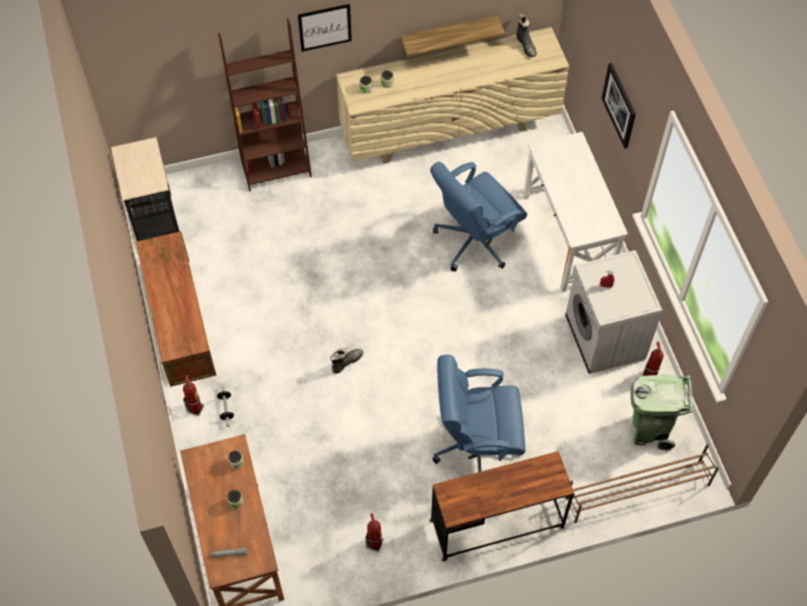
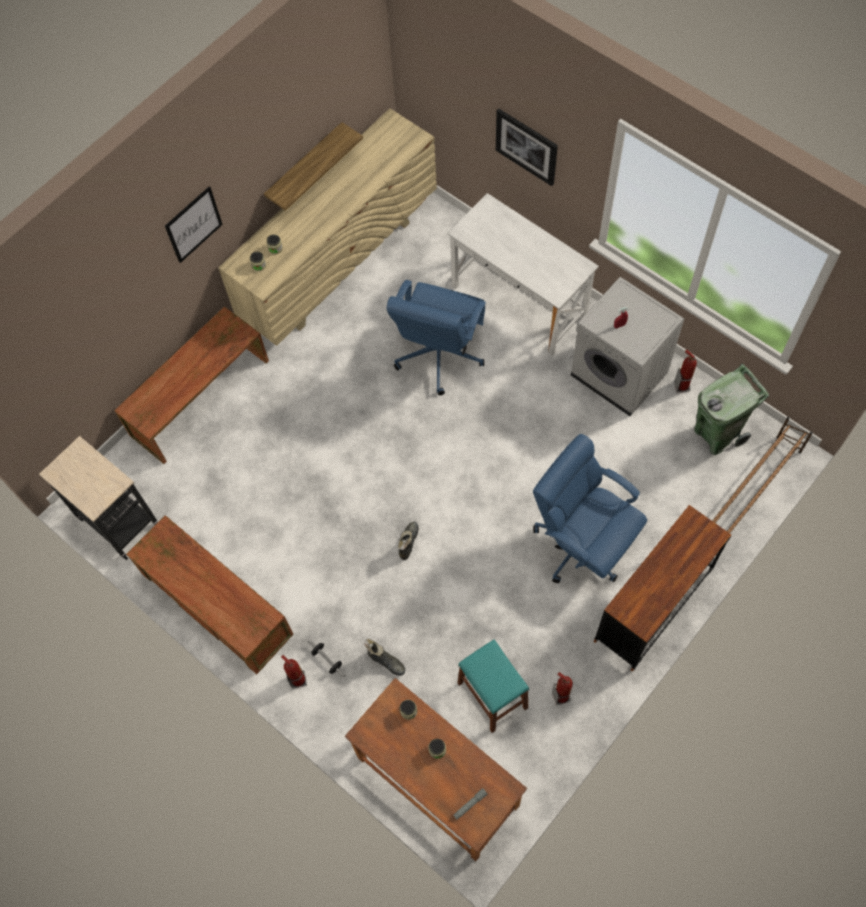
camera: 30 degrees left, 5 degrees up
(276, 169) = (200, 396): brown bookcase -> brown bench
(324, 510) = (492, 695): none -> turquoise stool
(477, 444) = (582, 543): blue office chair -> blue office chair turned 75 degrees clockwise
(526, 46) = (380, 139): black boot -> black boot (386, 661)

